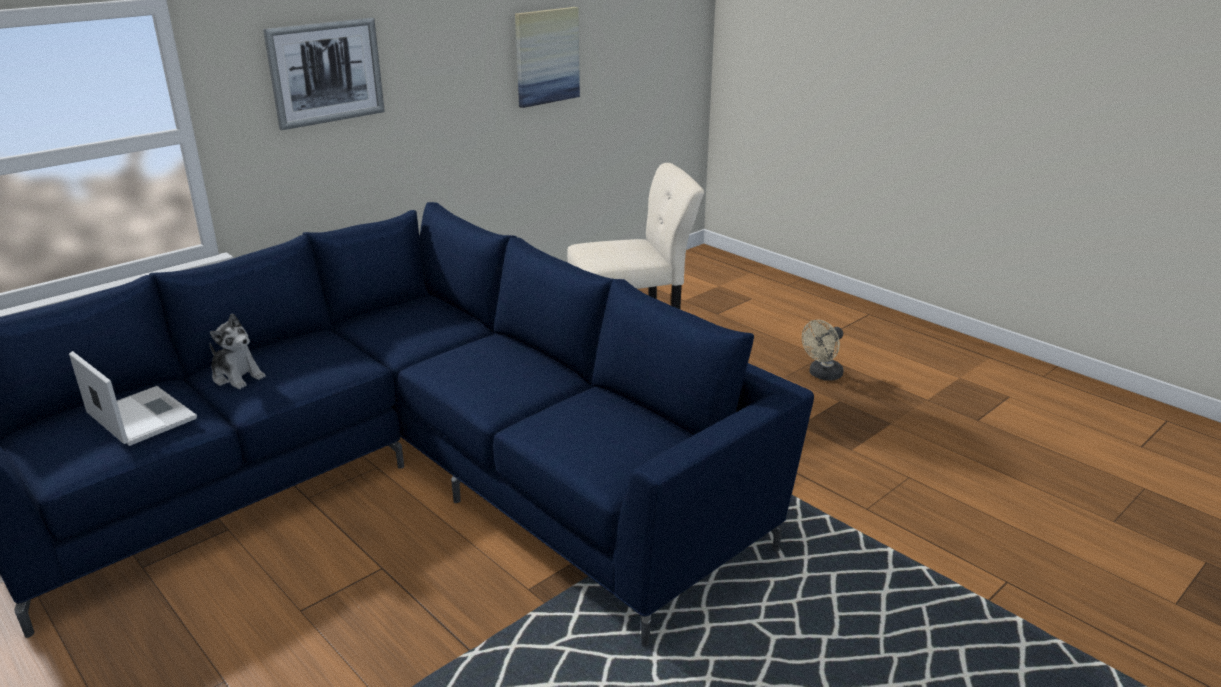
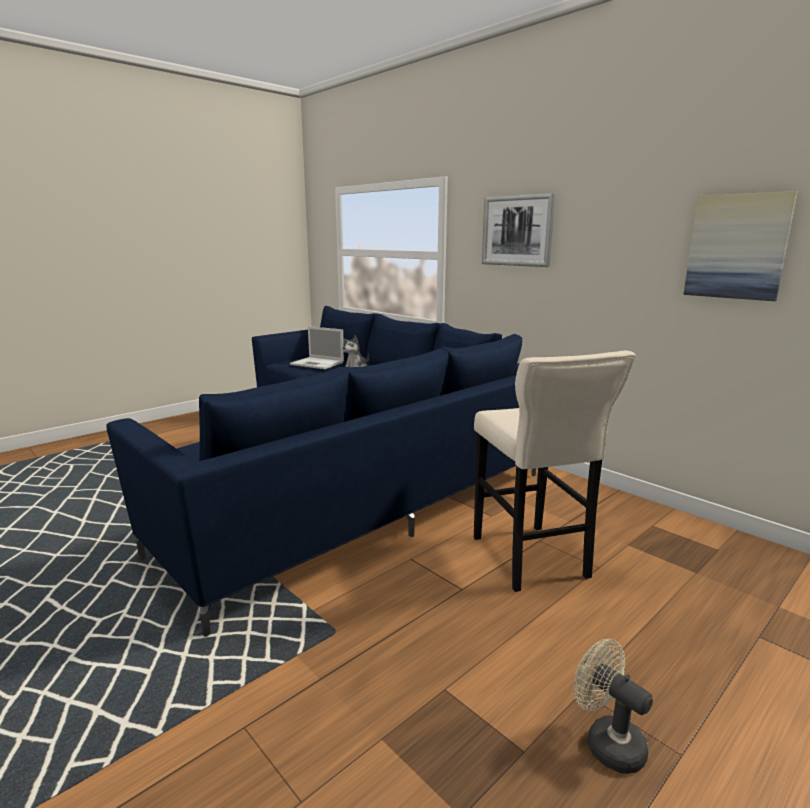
camera: 90 degrees right, 10 degrees down
(140, 416) = (318, 363): laptop -> laptop turned 75 degrees clockwise

